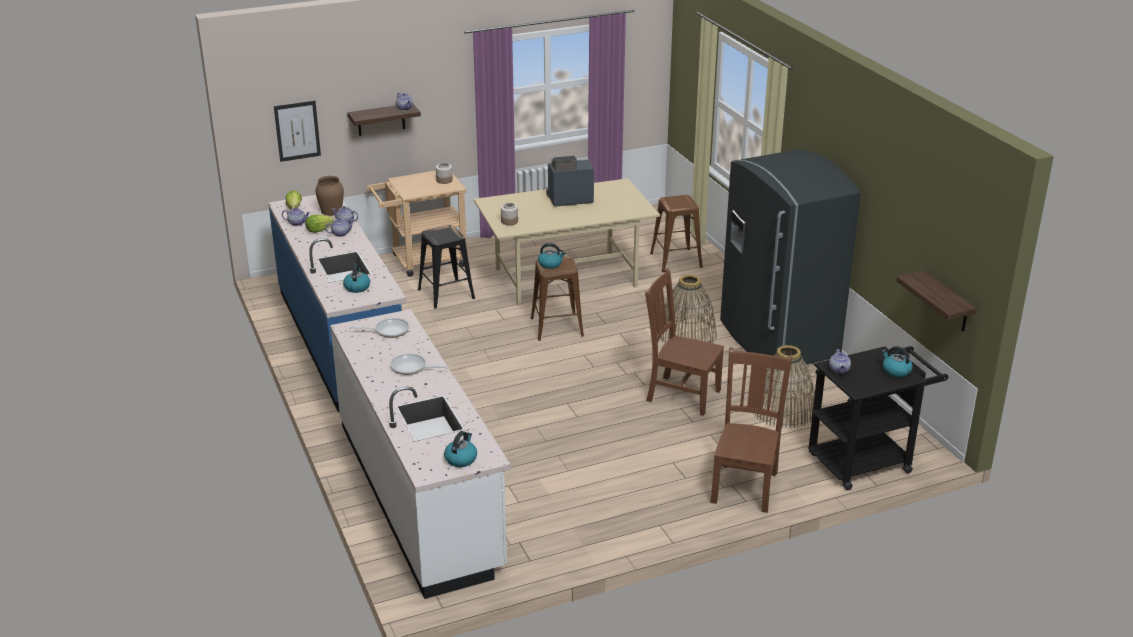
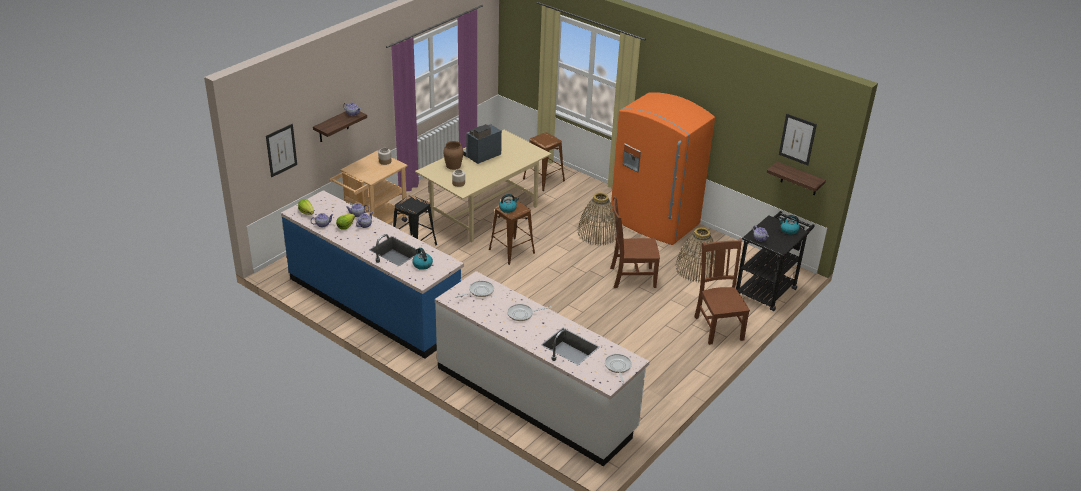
camera: 30 degrees left, 5 degrees up
(331, 211) = (337, 208): brown vase -> brown vase (453, 166)
(461, 459) = (618, 367): kettle -> frying pan
(776, 340) = (653, 222): grey fridge -> orange fridge
(947, 237) = (797, 139): none -> picture

